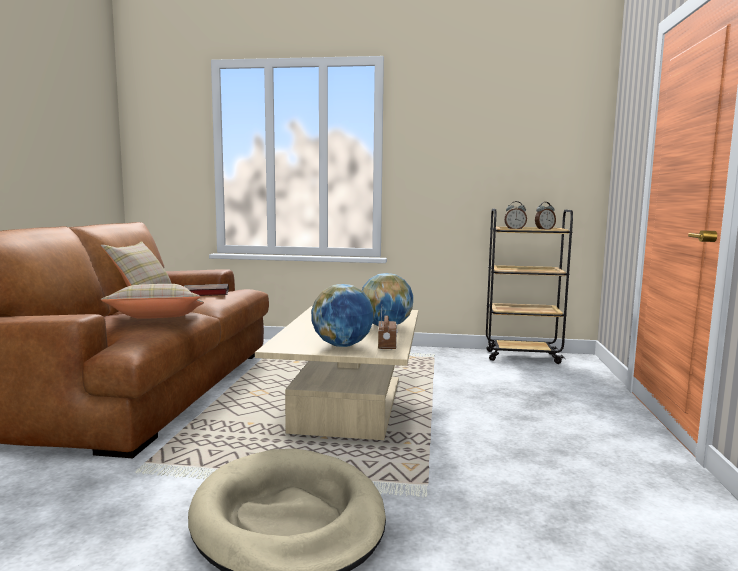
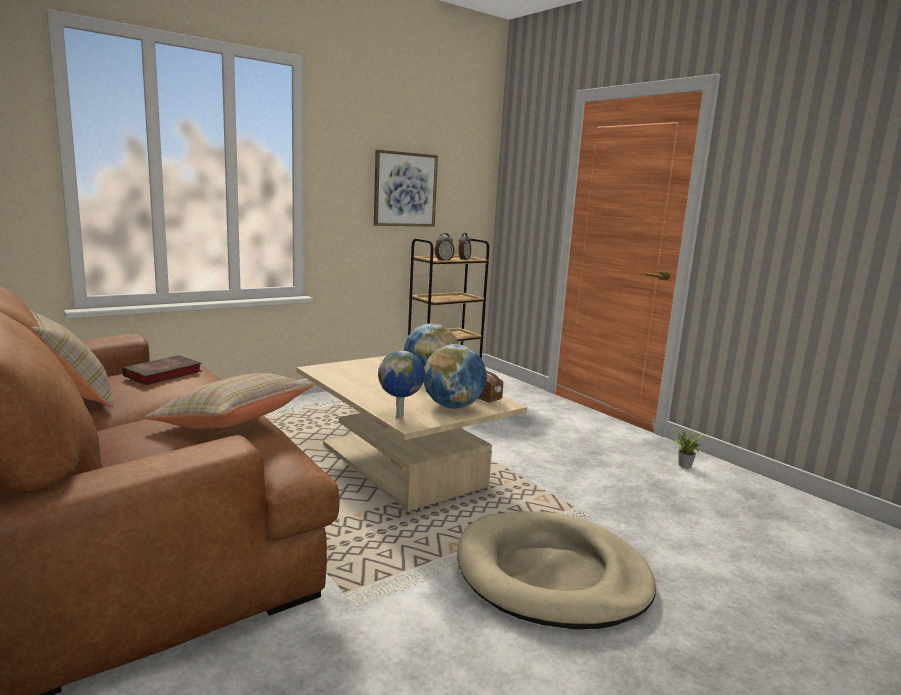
camera: 45 degrees left, 5 degrees up
(285, 342) = (400, 416): none -> globe
(487, 162) = (405, 189): none -> picture
(665, 502) = (684, 466): none -> potted plant

